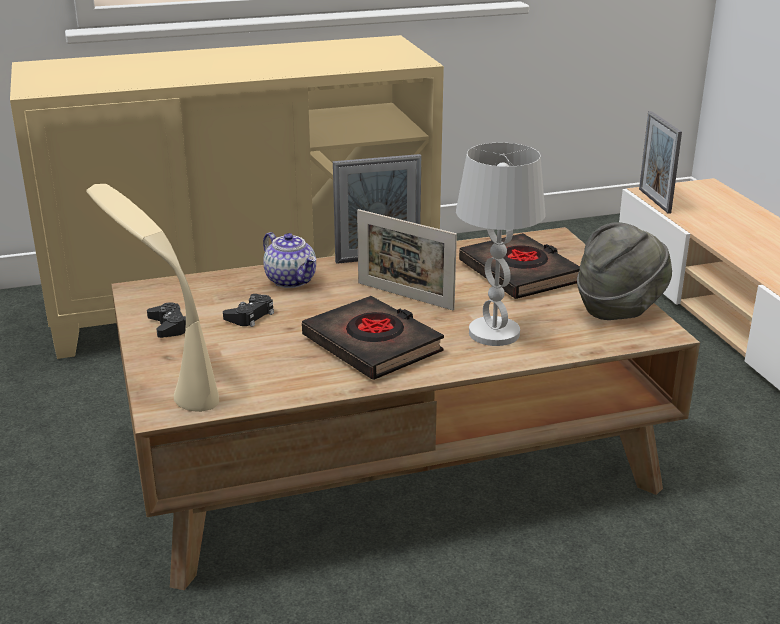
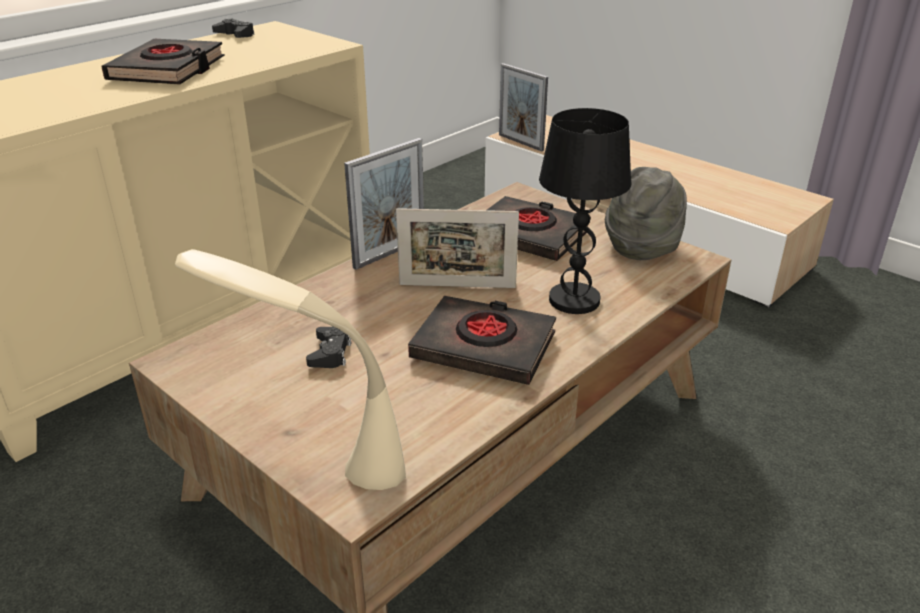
camera: 30 degrees left, 5 degrees up
(169, 326) = (253, 394): black game controller -> black game controller (235, 35)
(259, 63) = (168, 70): none -> black book
(291, 280) = (331, 300): teapot -> none
(494, 333) = (574, 300): white table lamp -> black table lamp

